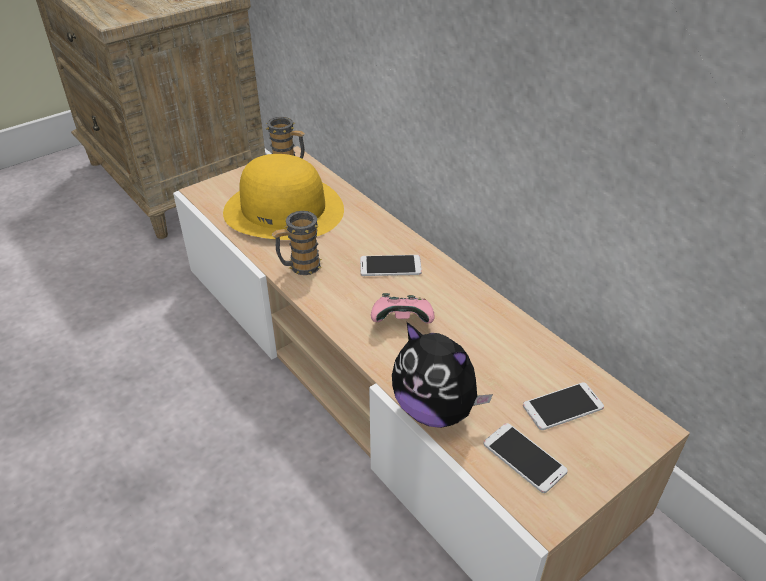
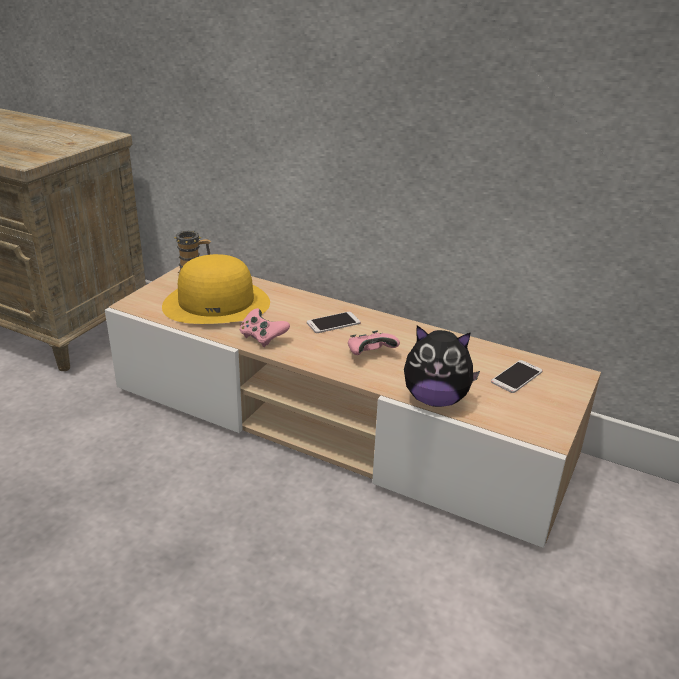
camera: 25 degrees left, 10 degrees down
(299, 267) = (262, 338): mug -> pink game controller
(524, 457) = (514, 410): phone -> none

